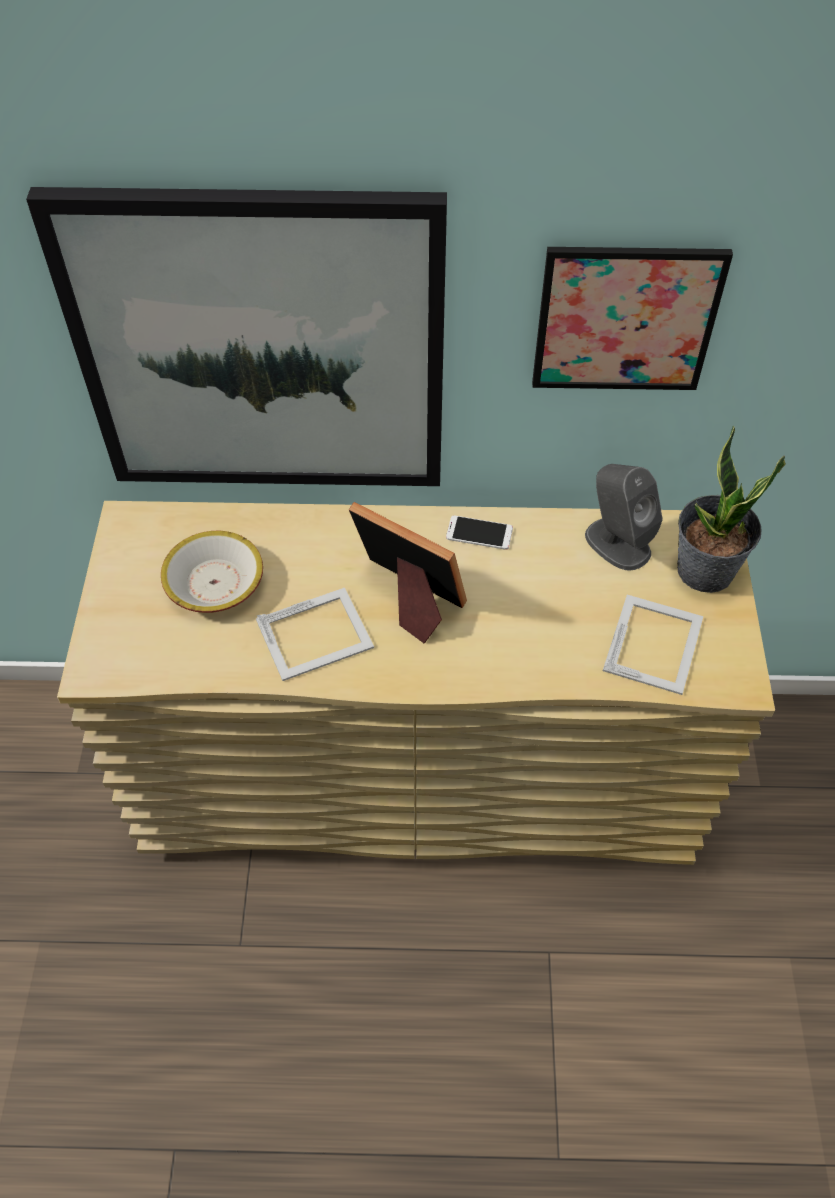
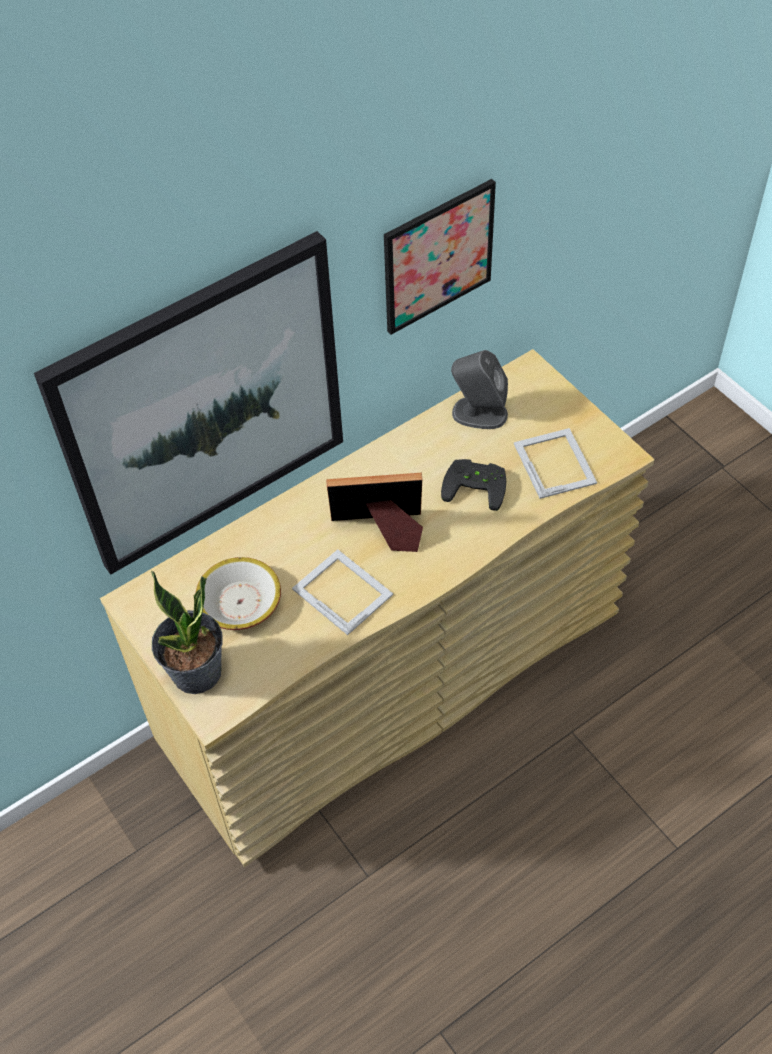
camera: 35 degrees left, 0 degrees up
(316, 634) = (342, 590): picture frame -> picture frame turned 75 degrees counterclockwise
(479, 533) = (387, 459): phone -> none
(547, 613) = (476, 484): none -> black game controller
(704, 571) = (546, 399): potted plant -> potted plant (196, 673)

